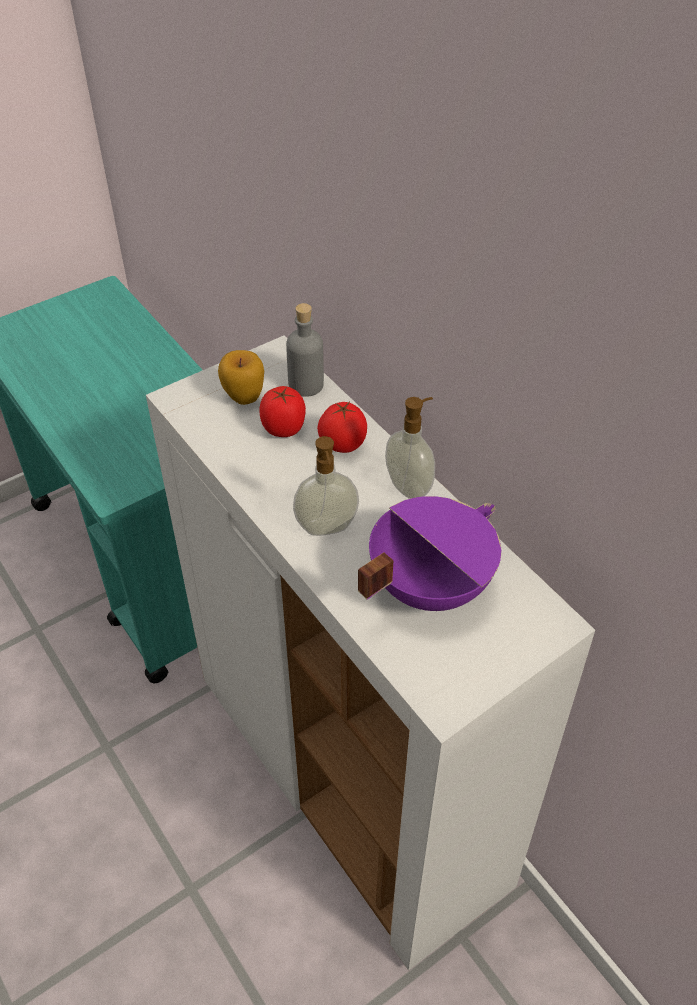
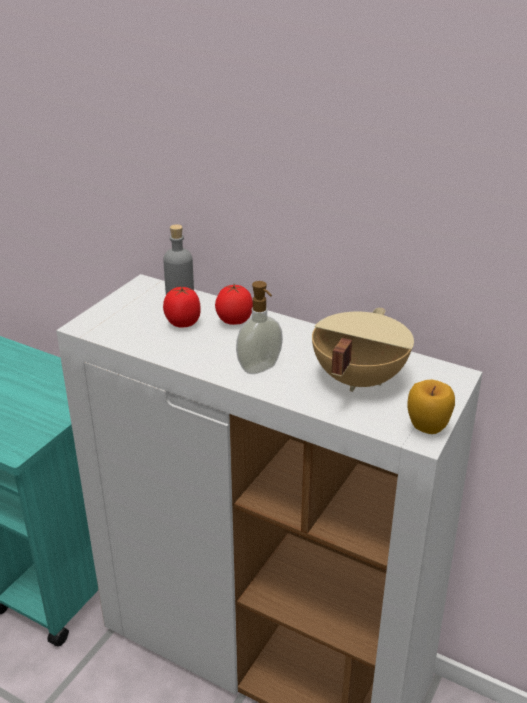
camera: 25 degrees left, 15 degrees down
(244, 398) = (138, 313): apple -> apple (427, 428)
(409, 486) = (300, 331): soap dispenser -> none
(428, 585) = (356, 379): purple cooking pot -> beige cooking pot

